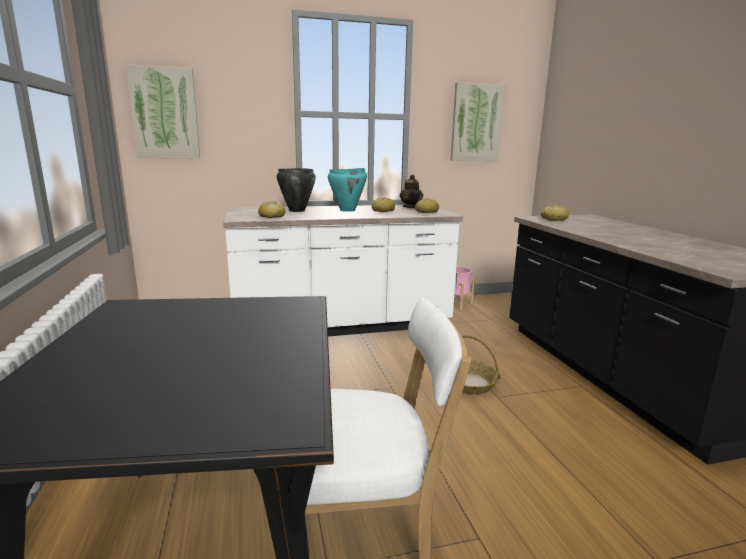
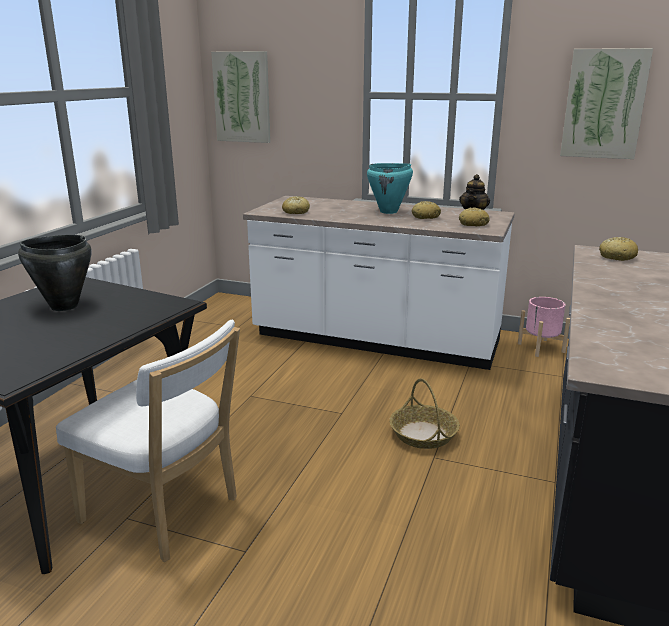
camera: 35 degrees right, 5 degrees up
(296, 210) = (336, 206): black cooking pot -> black cooking pot (63, 306)

